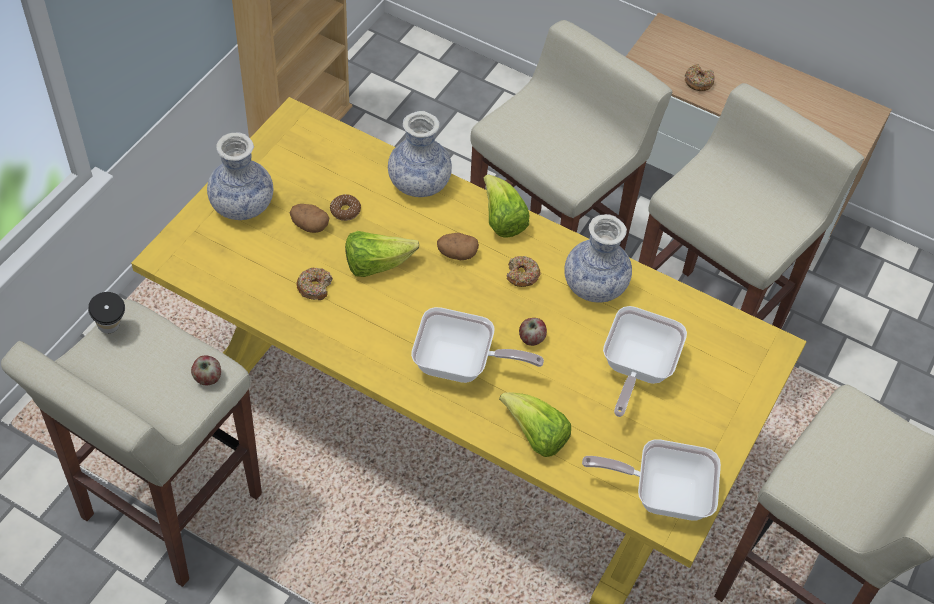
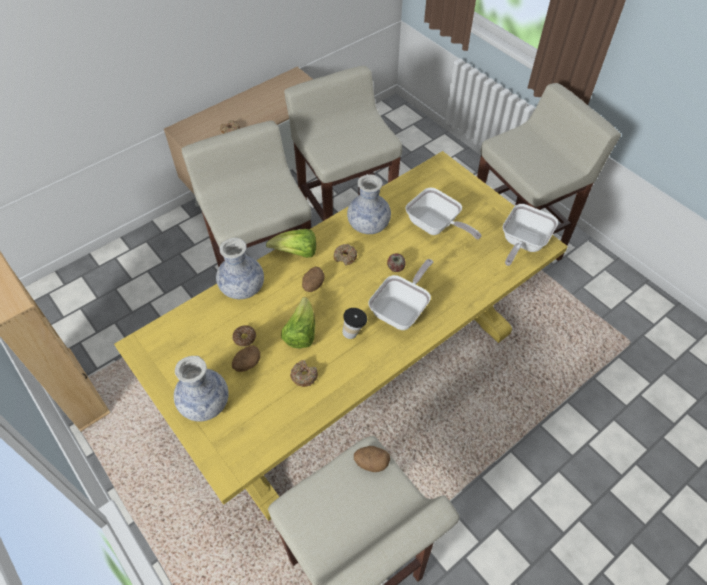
camera: 65 degrees left, 0 degrees up
(112, 330) = (299, 524): cup -> cup (354, 332)
(207, 378) = (371, 462): apple -> potato
(535, 435) = (466, 289): lettuce -> none

